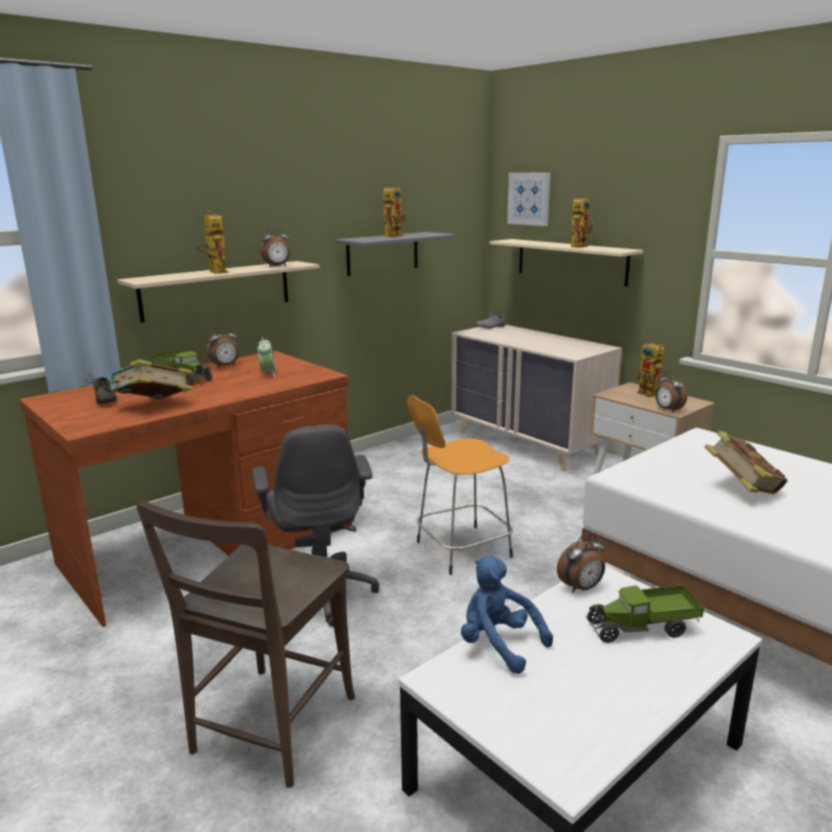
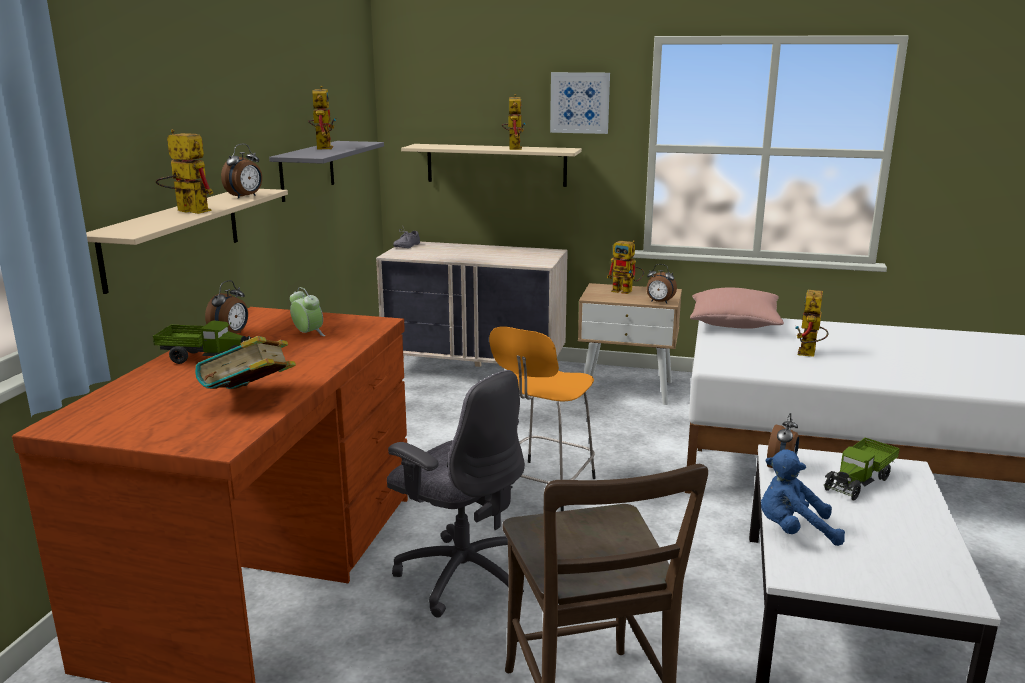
camera: 35 degrees left, 0 degrees up
(103, 400) = (157, 407): grey shoe -> none
(529, 198) = (435, 98): picture -> picture (580, 102)
(711, 443) = (734, 323): none -> pink pillow
(741, 489) = (809, 354): book -> toy robot

